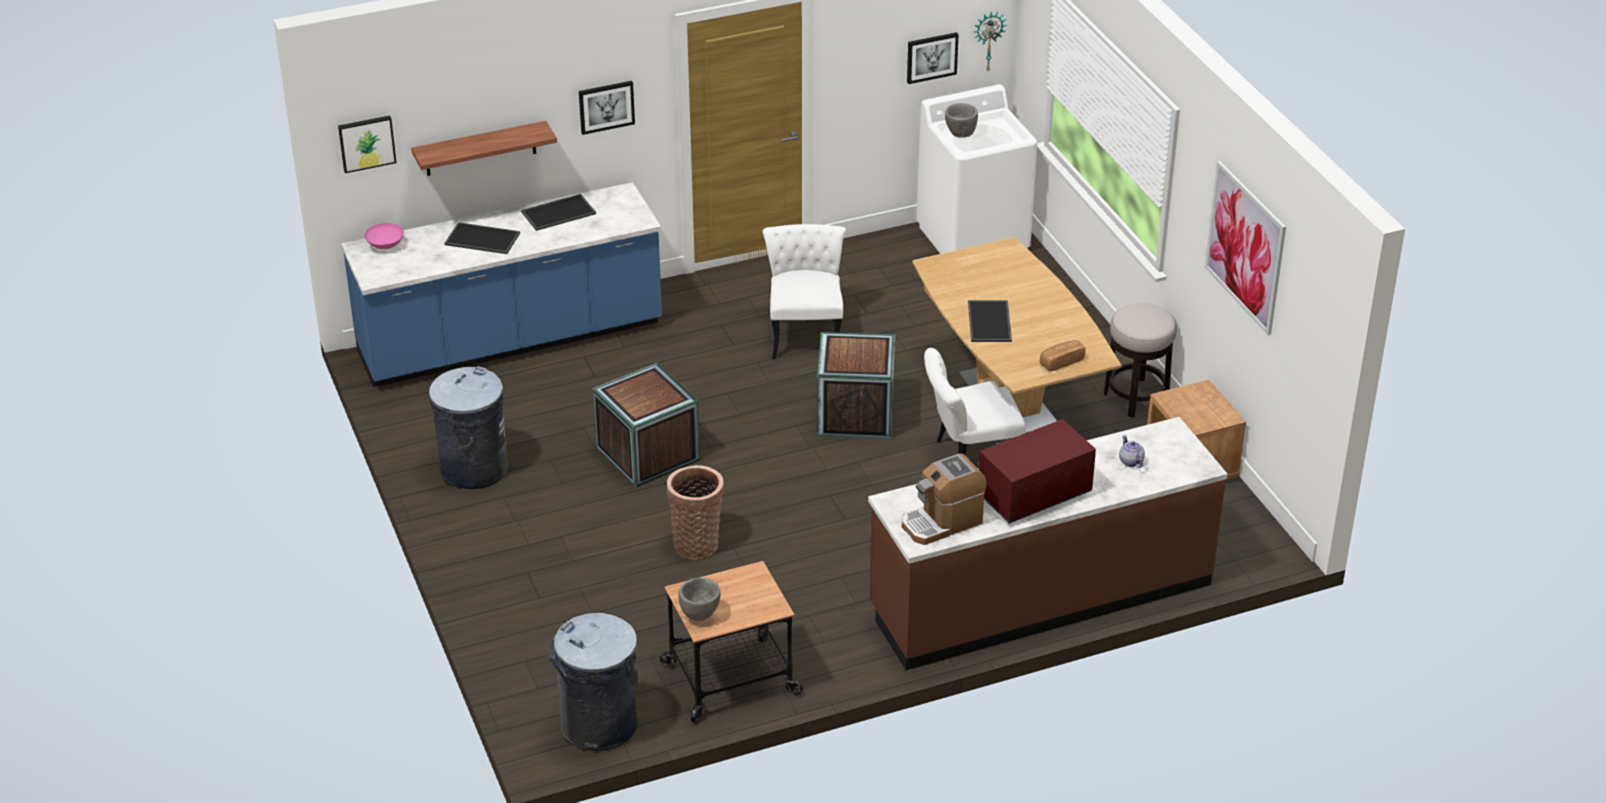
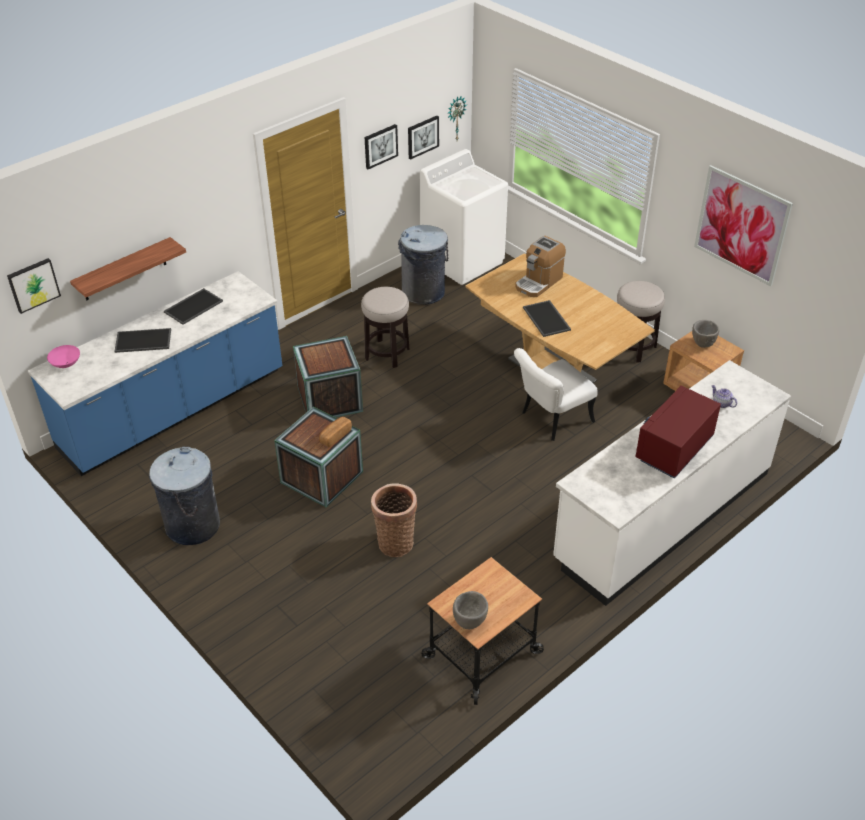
camera: 20 degrees left, 5 degrees up
(599, 725) = (401, 731): grey trash can -> grey trash can (423, 292)
(606, 106) = (212, 216): picture -> picture (380, 146)
(805, 333) = (387, 354): white chair -> stool
(855, 414) = (455, 407): crate -> crate (330, 399)
(942, 522) = (623, 490): coffee machine -> coffee machine (538, 282)
(960, 134) = (455, 188): grey bowl -> grey bowl (702, 344)
(1040, 597) = (662, 516): brown counter -> white counter
(1061, 362) = (613, 337): bread -> bread (335, 436)

